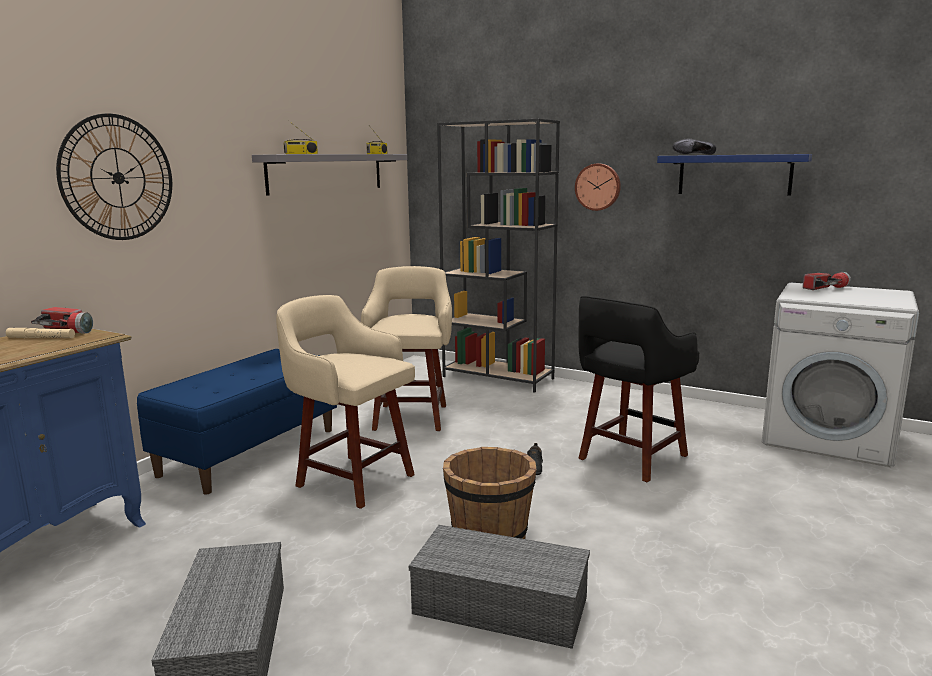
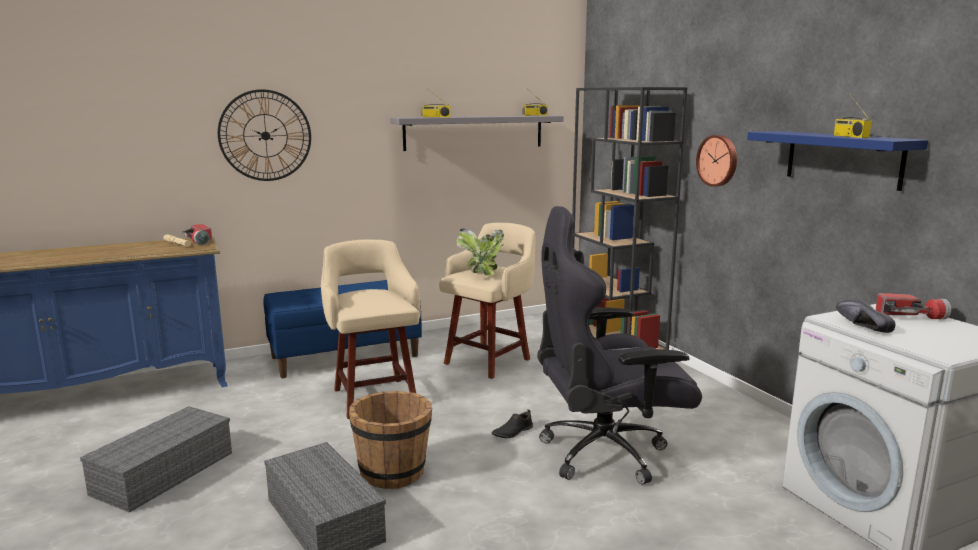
camera: 35 degrees right, 0 degrees up
(406, 321) = (483, 273): none -> potted plant
(629, 459) = (610, 452): black stool -> black office chair
(693, 155) = (788, 133): black shoe -> black shoe (859, 327)
(755, 154) = (849, 136): none -> radio

